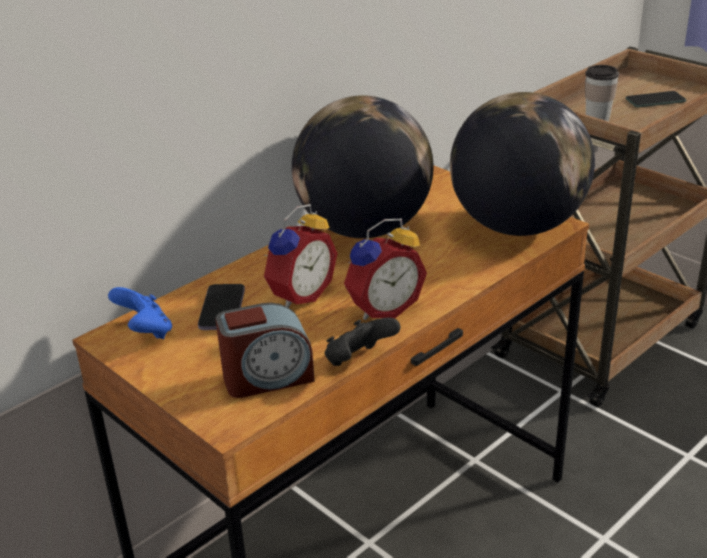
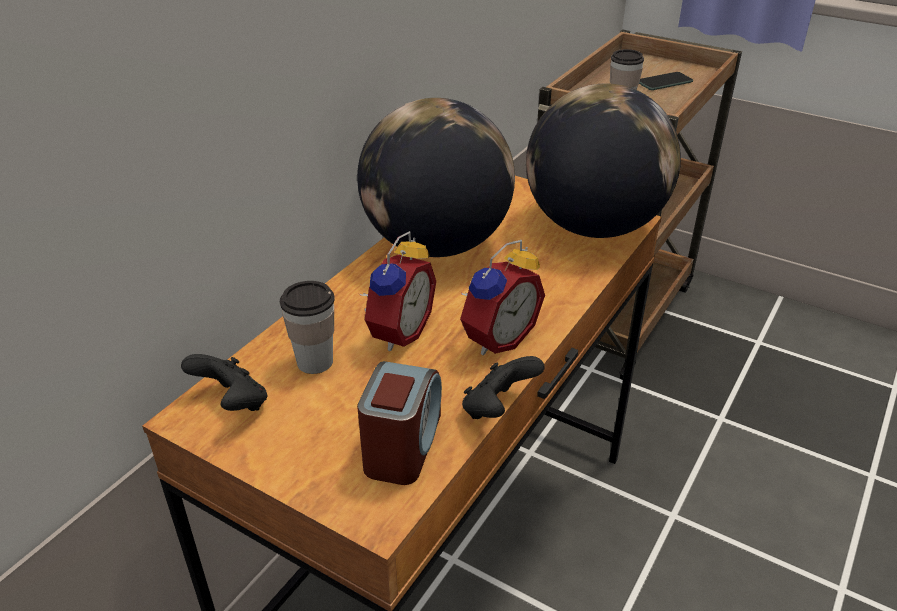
camera: 15 degrees left, 5 degrees up
(145, 332) = (232, 403): blue game controller -> black game controller
(222, 309) = (315, 362): phone -> cup
(267, 377) = (402, 445): alarm clock -> alarm clock turned 45 degrees counterclockwise

